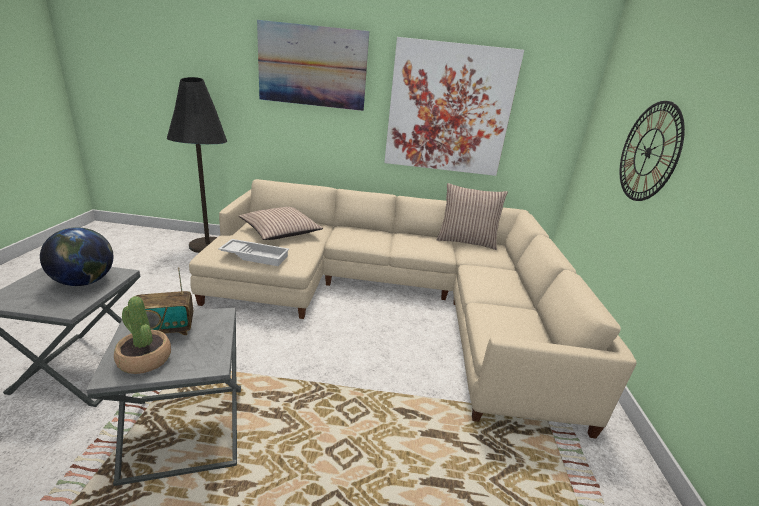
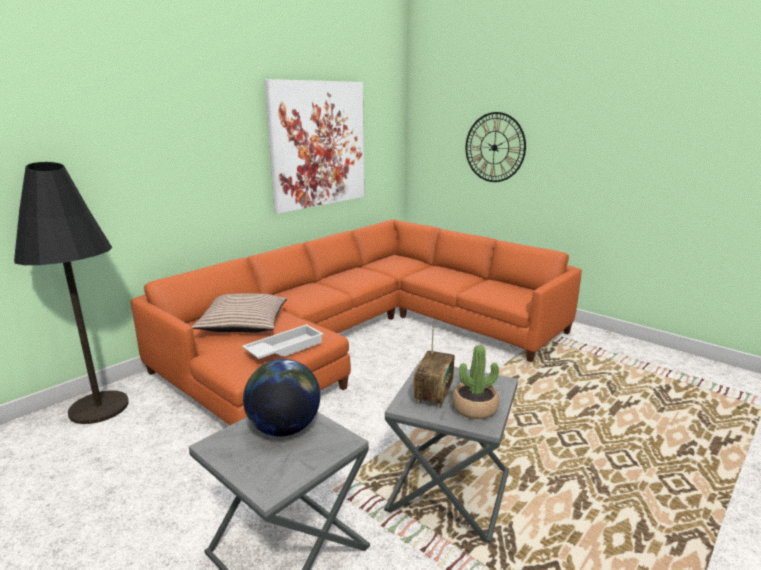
camera: 50 degrees left, 5 degrees down
(312, 66) = (183, 122): picture -> none
(395, 296) = (362, 335): beige sofa -> orange sofa
(466, 241) = (373, 262): pillow -> none

